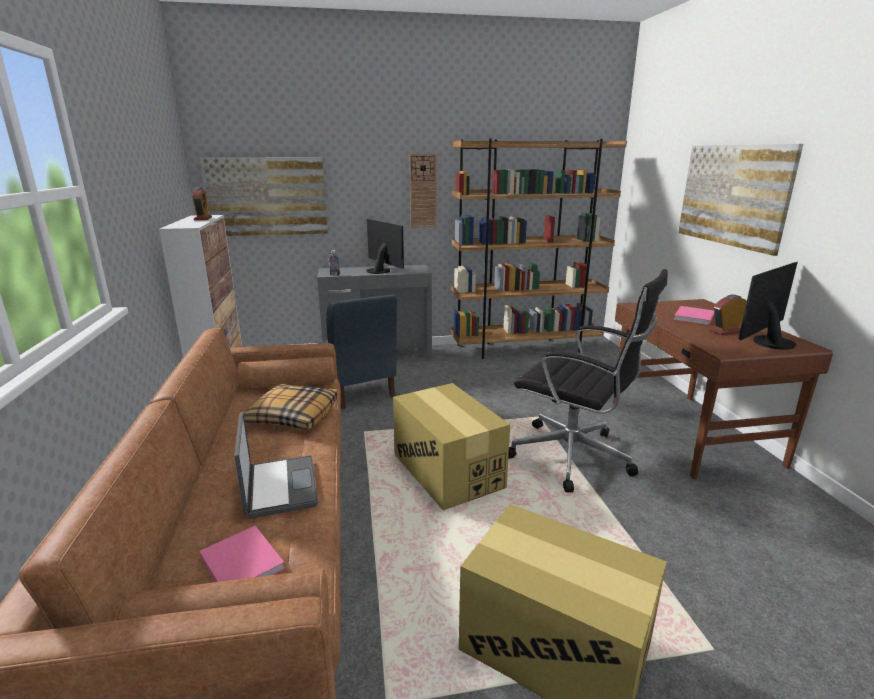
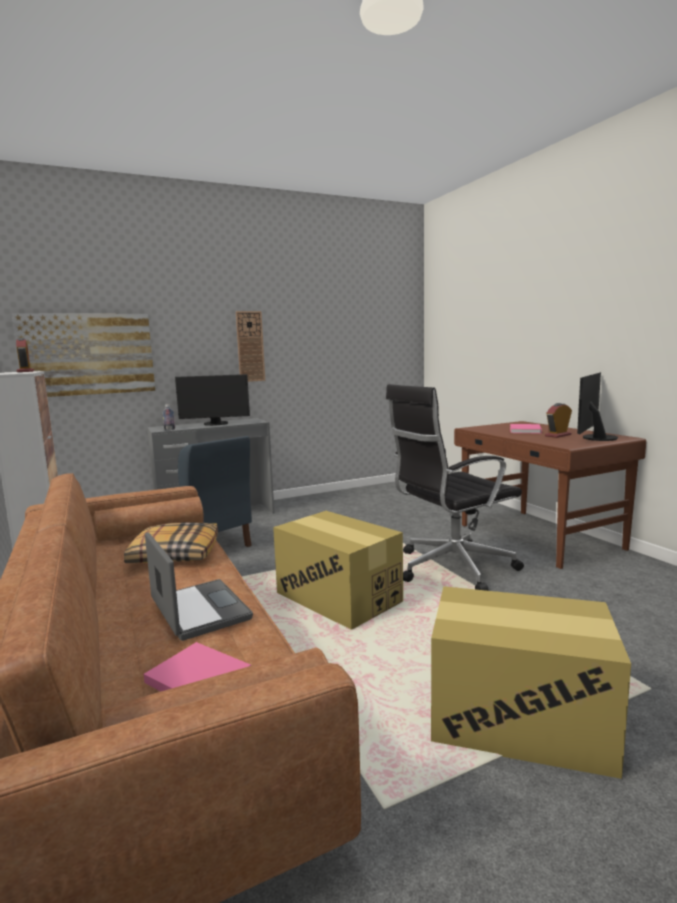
camera: 15 degrees left, 10 degrees down
(380, 271) = (215, 424): monitor -> monitor turned 135 degrees clockwise
(525, 348) = (360, 493): brown bookcase -> none
(574, 457) = (451, 568): black office chair -> black office chair turned 135 degrees clockwise
(732, 195) = (533, 329): picture -> none

